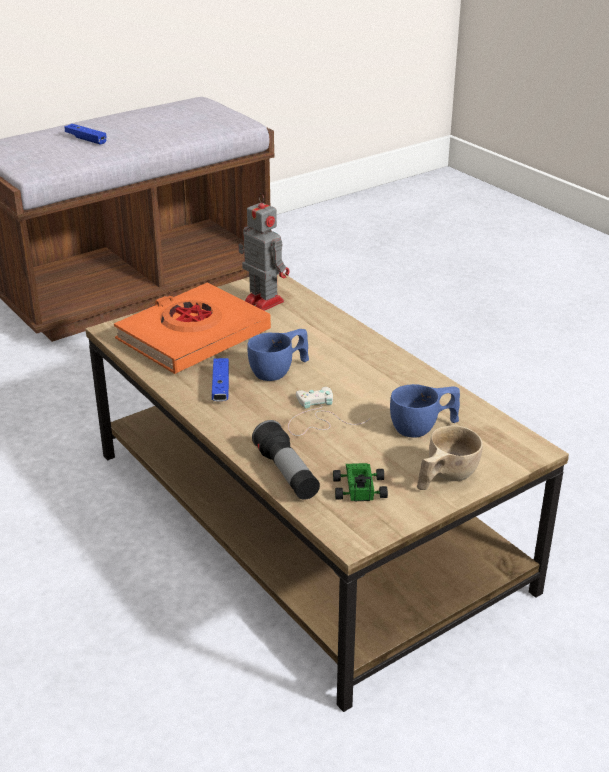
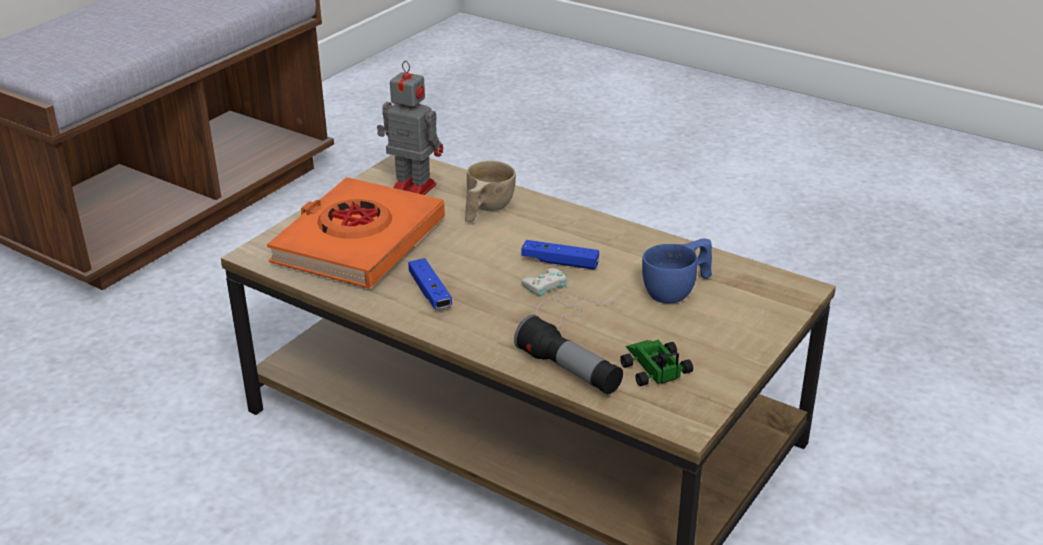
camera: 20 degrees left, 0 degrees up
(86, 139) = (102, 31): blue game controller -> blue game controller (560, 262)
(279, 371) = (484, 261): blue cup -> none
(444, 478) = (734, 337): beige cup -> beige cup (485, 210)

